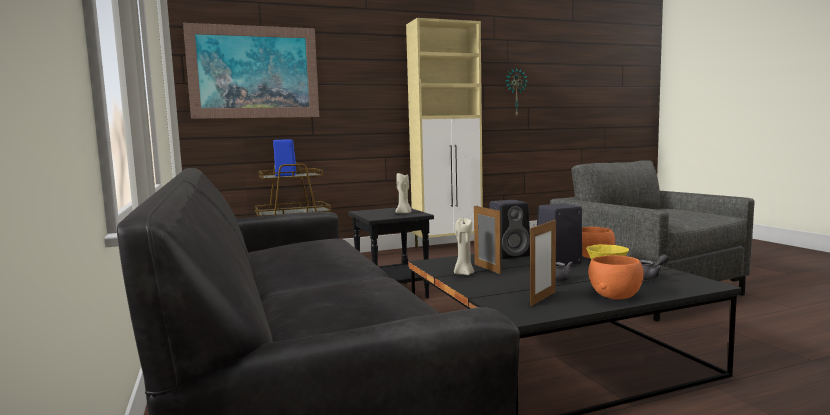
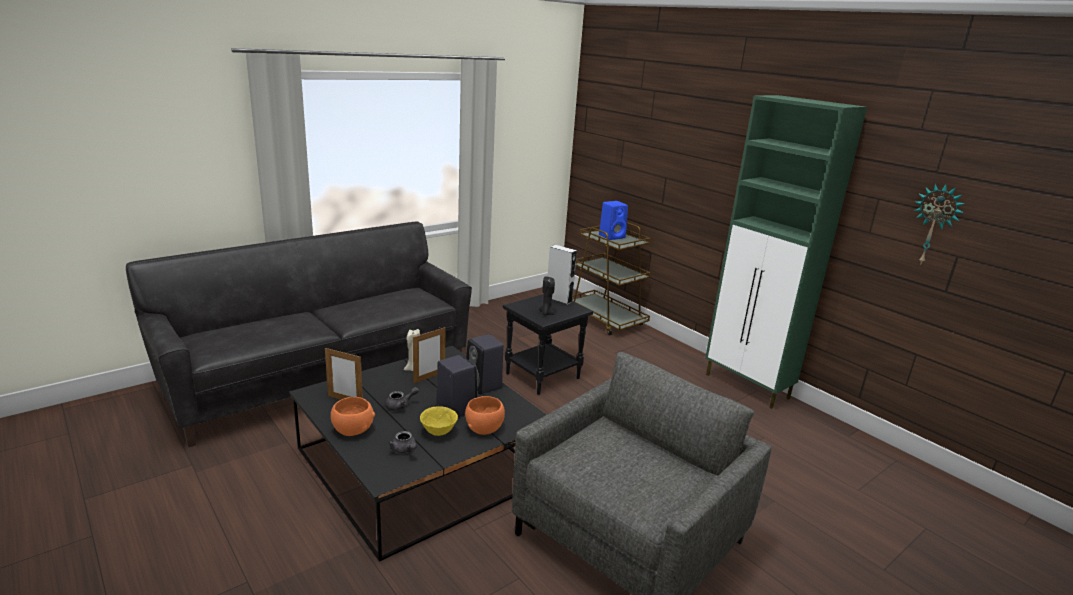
camera: 70 degrees right, 15 degrees up
(254, 72) = (628, 130): picture -> none
(372, 210) = (559, 299): none -> grey speaker
(404, 213) = (546, 313): beige candle -> black candle
(448, 247) = (747, 387): beige cabinet -> green cabinet

